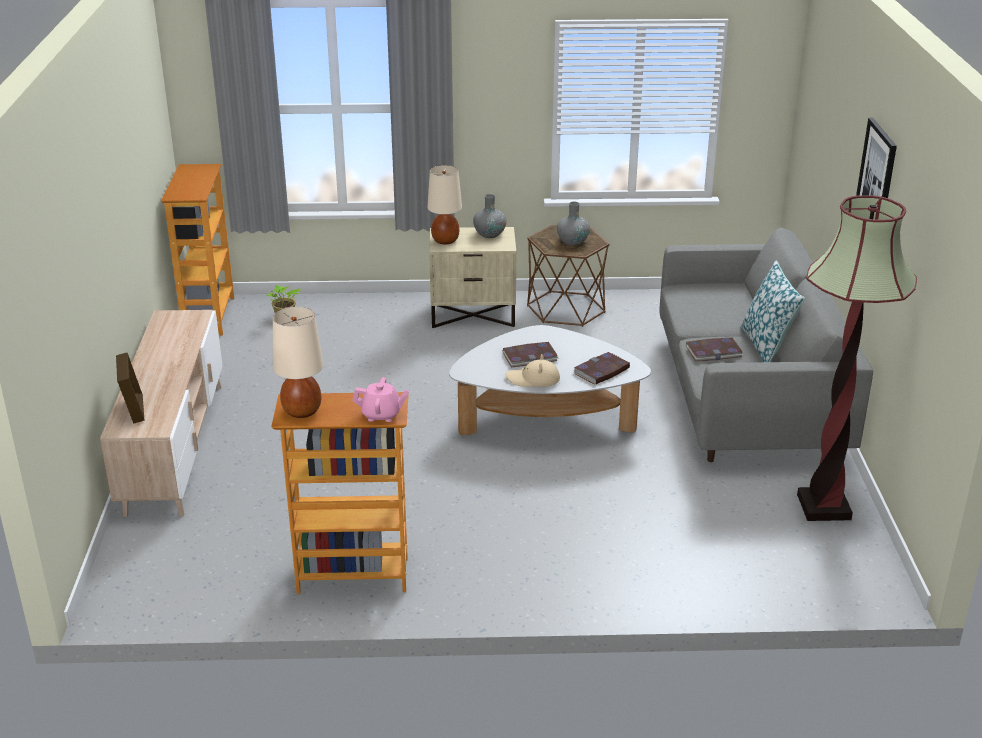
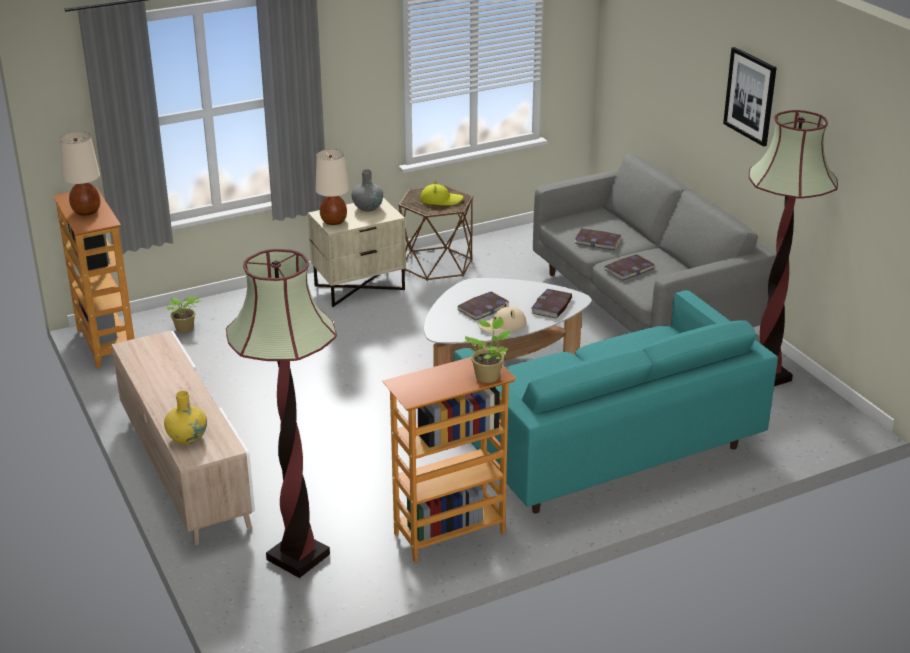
camera: 25 degrees left, 0 degrees up
(134, 410) = (187, 438): picture frame -> yellow vase
(199, 555) = (298, 557): none -> floor lamp
(302, 411) = (419, 390): beige table lamp -> beige table lamp (86, 212)
(381, 415) = (488, 376): pink teapot -> potted plant
(572, 241) = (441, 200): grey vase -> yellow hat
(582, 535) = (607, 448): none -> turquoise sofa
(706, 316) = (598, 241): none -> book
(767, 346) = (665, 256): pillow -> none

